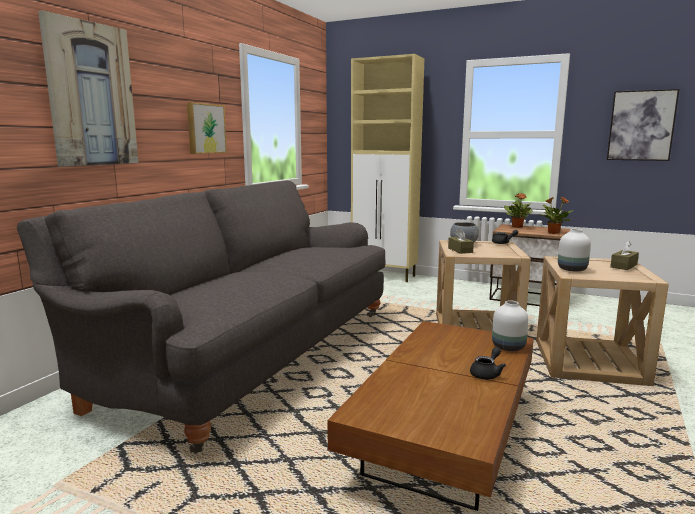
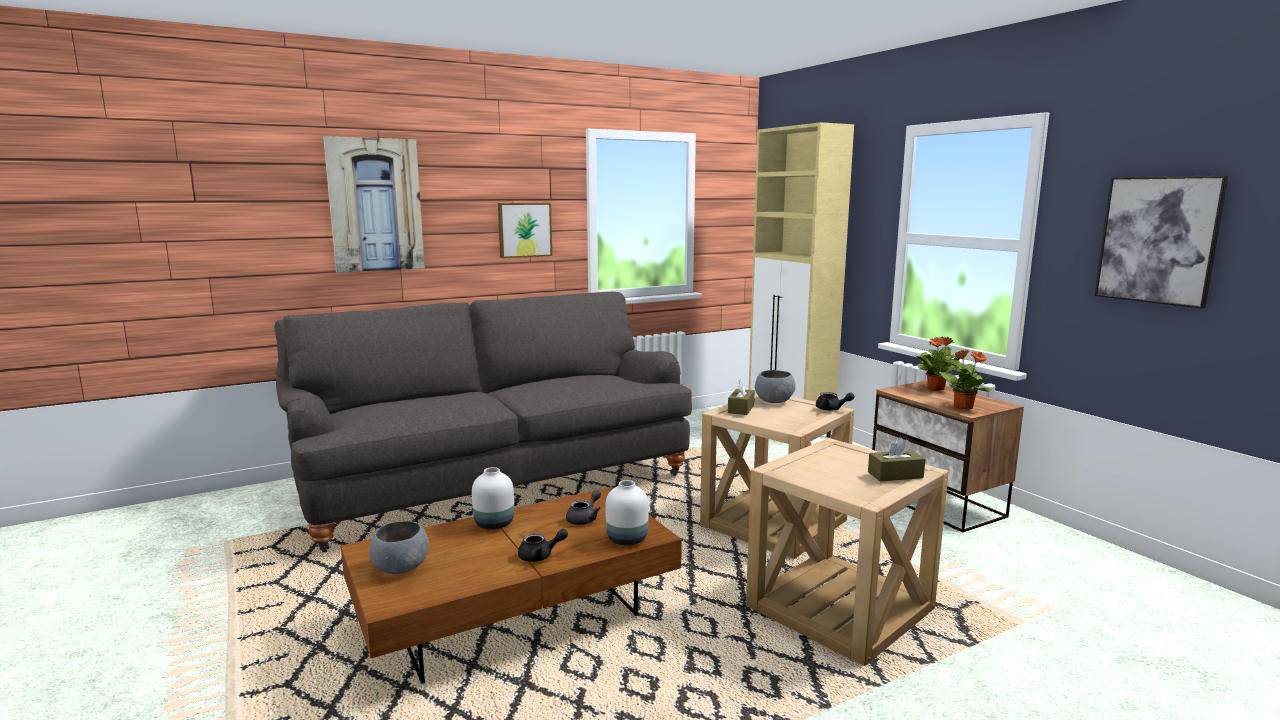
camera: 35 degrees right, 0 degrees up
(418, 417) = (400, 568): none -> grey bowl
(456, 343) = (585, 519): none -> grey teapot
(571, 269) = (800, 462): white vase -> white vase (493, 524)

